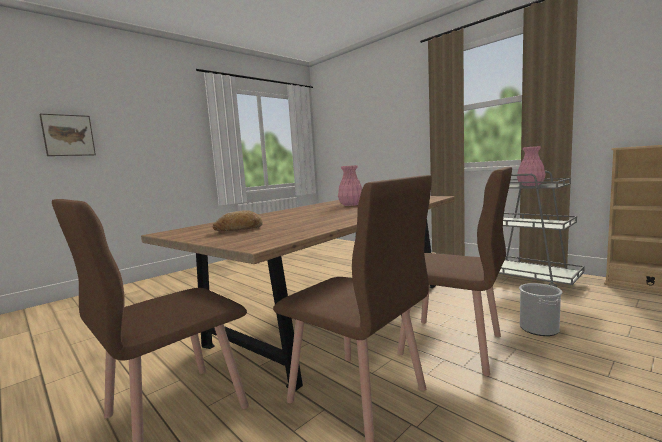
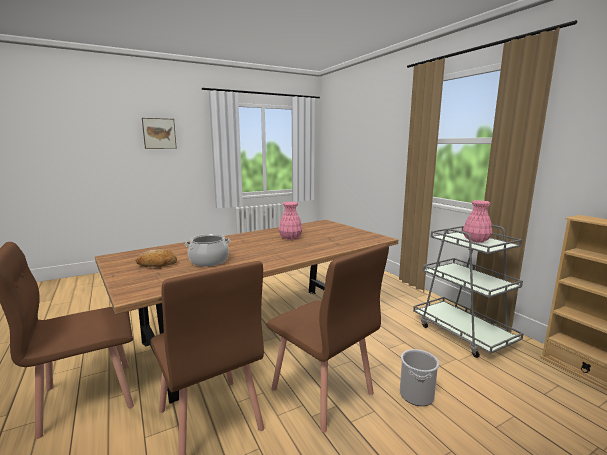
camera: 15 degrees right, 5 degrees up
(68, 135) = (94, 148): picture -> picture (159, 133)
(297, 222) = (209, 261): none -> cooking pot

